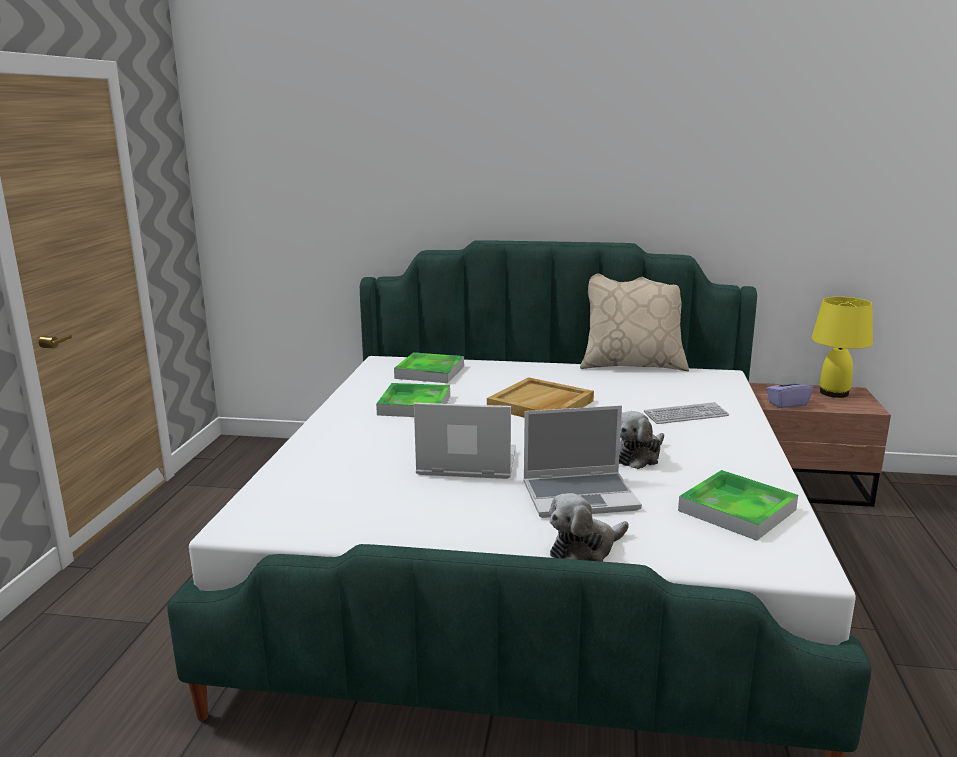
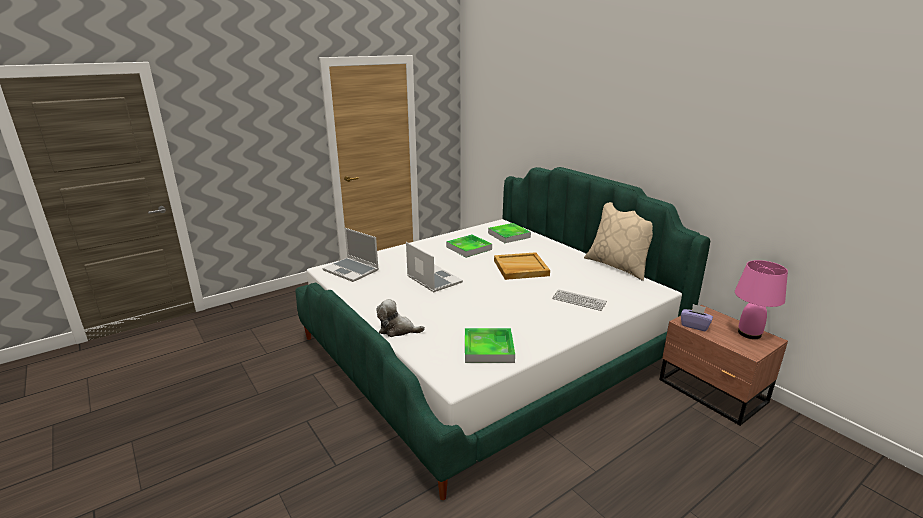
camera: 45 degrees right, 5 degrees up
(581, 496) = (443, 311): laptop -> laptop (352, 270)
(639, 456) = (505, 308): plush toy -> none
(833, 393) = (748, 333): yellow table lamp -> pink table lamp

